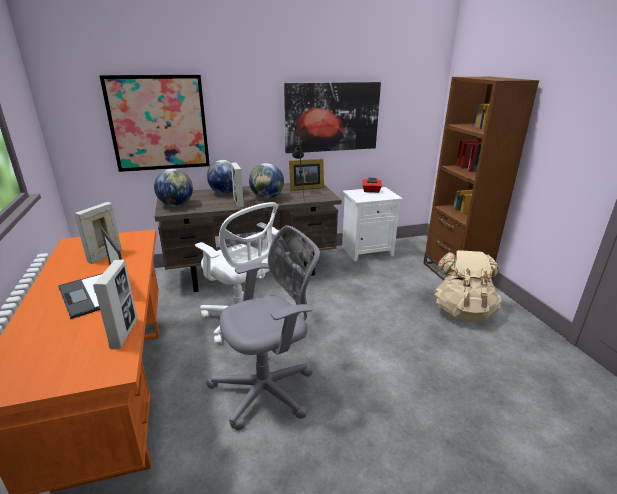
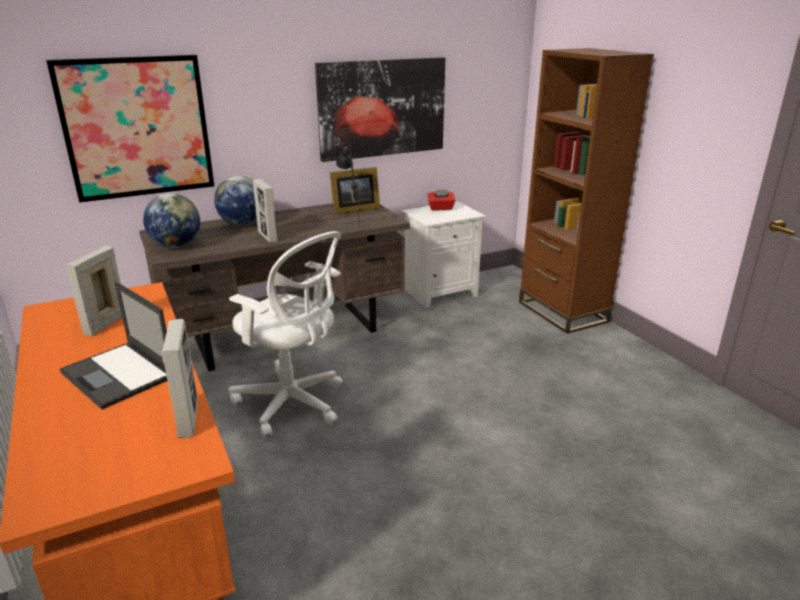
camera: 10 degrees left, 0 degrees up
(267, 198) = (305, 227): globe -> none
(268, 389) = (355, 485): grey office chair -> none
(463, 312) = (582, 360): beige backpack -> none

